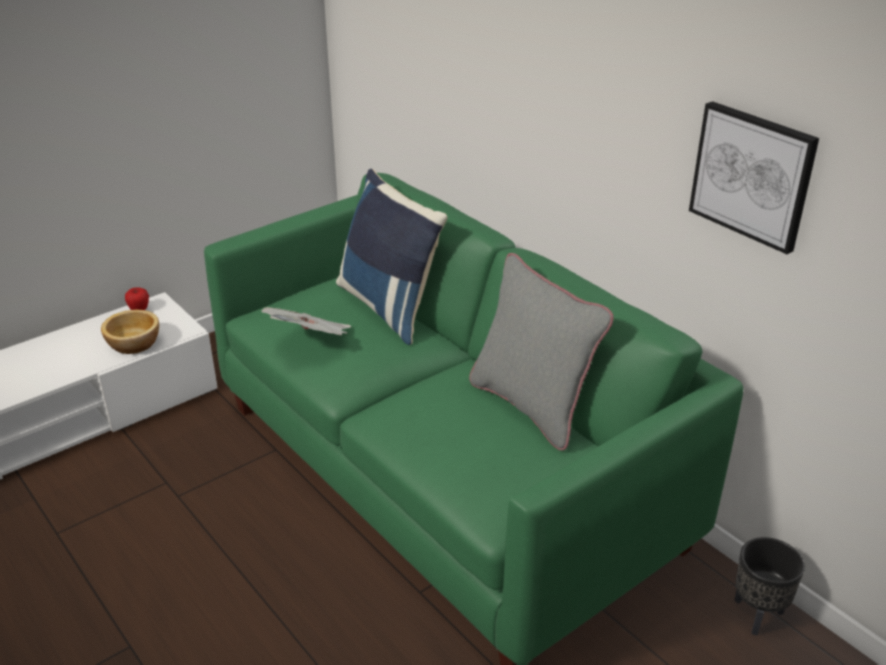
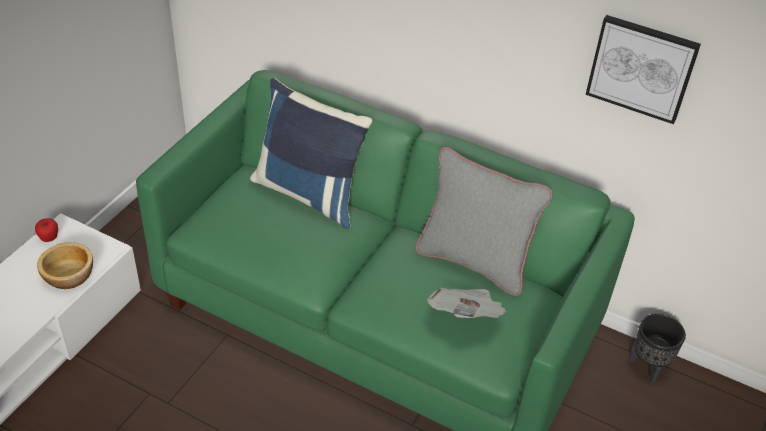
camera: 25 degrees left, 10 degrees up
(311, 340) = (267, 245): newspaper -> newspaper (465, 316)

